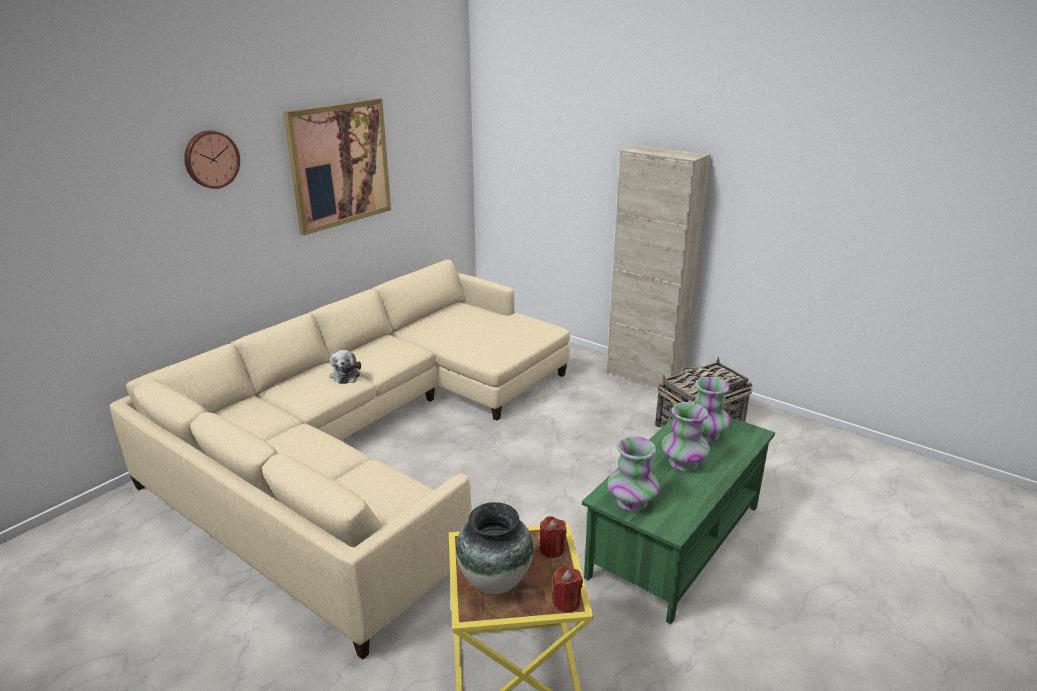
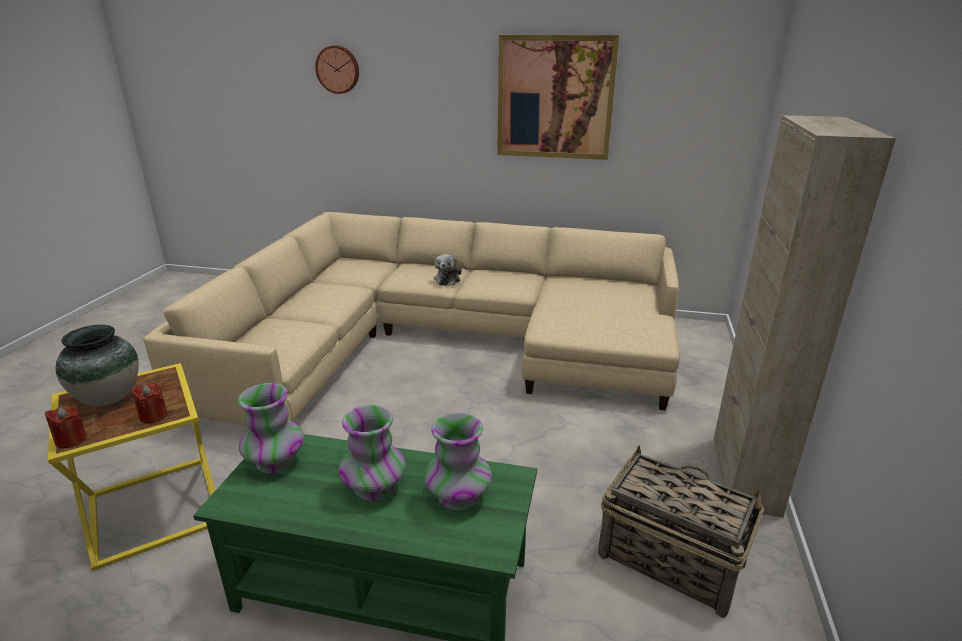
camera: 65 degrees right, 0 degrees up
(211, 159) = (425, 66): wall clock -> wall clock (338, 69)
(345, 375) = (447, 279): plush toy -> plush toy turned 45 degrees counterclockwise

